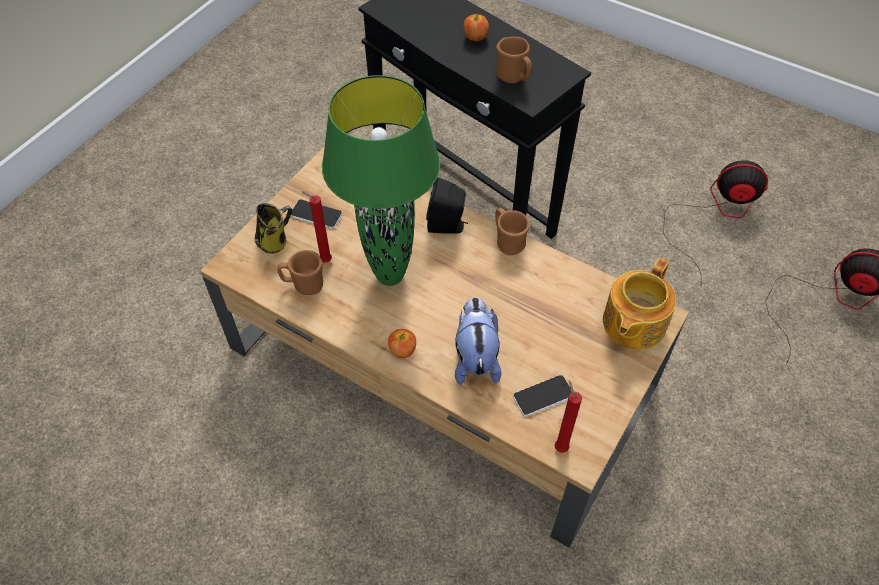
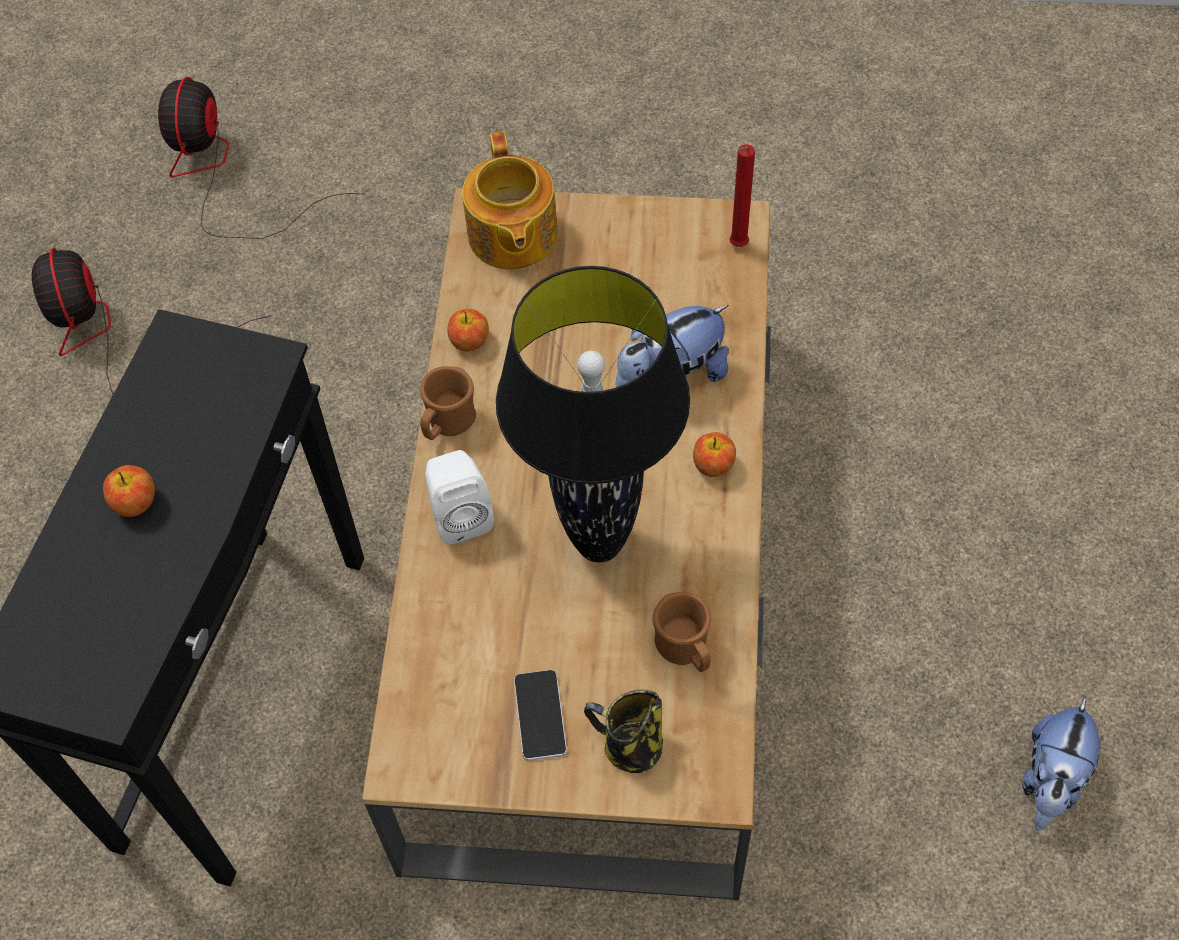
camera: 115 degrees left, 5 degrees up
(171, 532) = (1051, 780): none -> plush toy
(324, 260) = (624, 649): red candle -> none
(390, 276) = (600, 542): green table lamp -> black table lamp
(448, 226) = (460, 514): black speaker -> white speaker
(514, 78) = (223, 403): brown mug -> none
(543, 396) = (680, 287): phone -> none
(560, 272) = (469, 341): none -> apple
(632, 324) = (511, 236): teapot -> teapot turned 75 degrees clockwise

